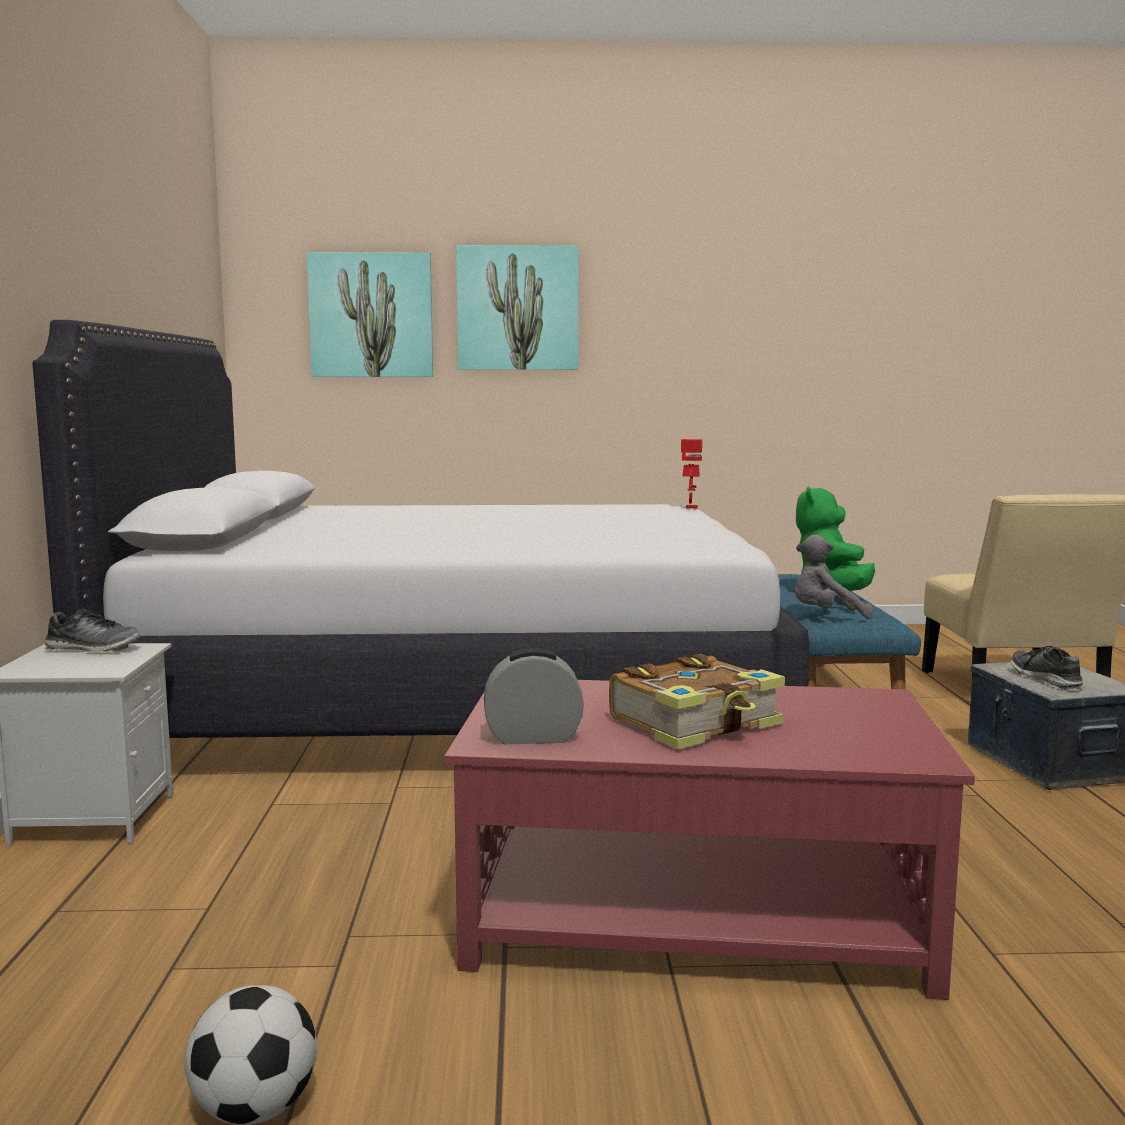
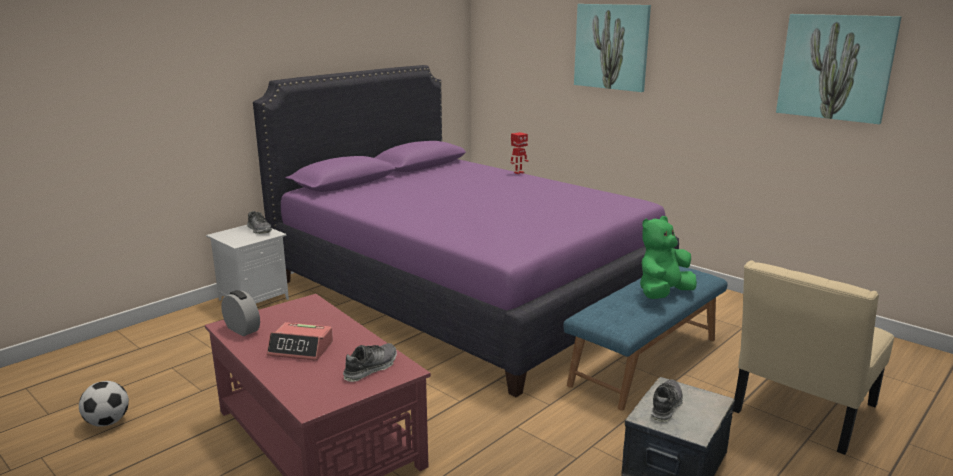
camera: 45 degrees right, 10 degrees up
(371, 315) = (534, 46): picture -> picture (835, 67)
(456, 703) = (465, 292): white bed -> purple bed
(690, 507) = (636, 207): toy robot -> toy robot (518, 172)
(697, 723) = (301, 349): book -> alarm clock
(826, 616) = (601, 310): grey plush toy -> none
(844, 707) = (371, 368): none -> shoe

